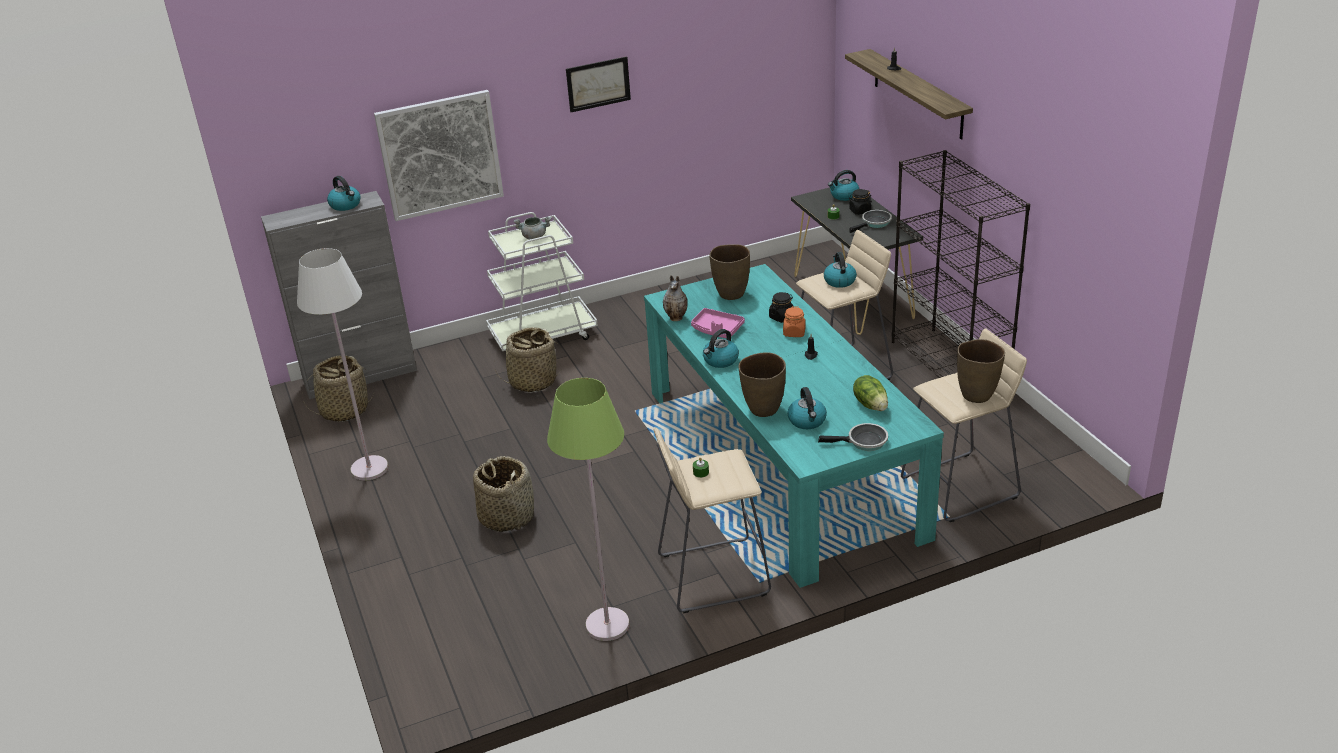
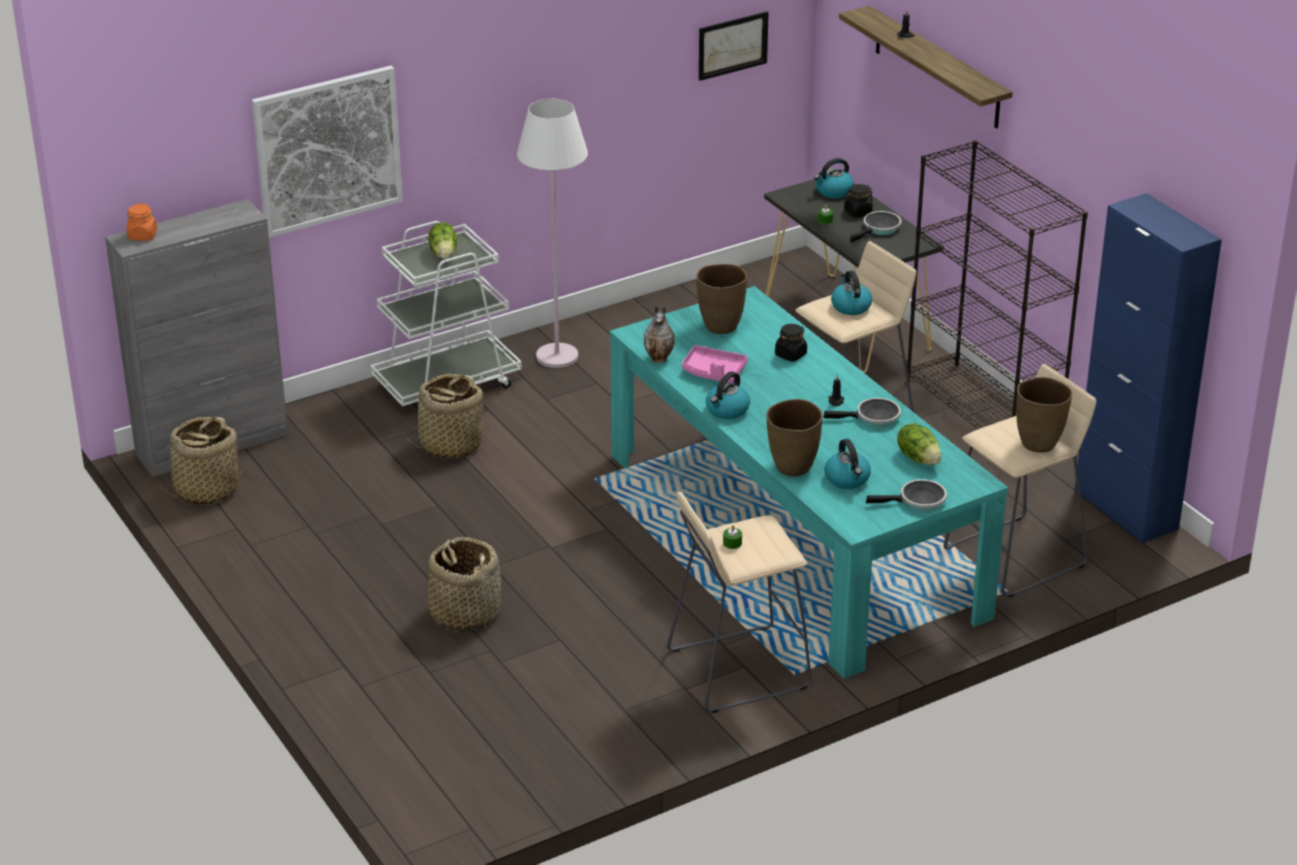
camera: 10 degrees left, 0 degrees up
(346, 205) = (215, 220): kettle -> none
(369, 468) = (266, 562): white floor lamp -> white floor lamp (557, 356)
(534, 236) = (444, 254): grey cooking pot -> lettuce
(598, 84) = (526, 53): picture -> picture (732, 45)
(607, 625) = (624, 730): green floor lamp -> none
(794, 333) = (810, 374): orange jar -> orange jar (142, 236)
(839, 370) = (874, 418): none -> frying pan
(1058, 450) = (1126, 509): none -> blue cabinet

